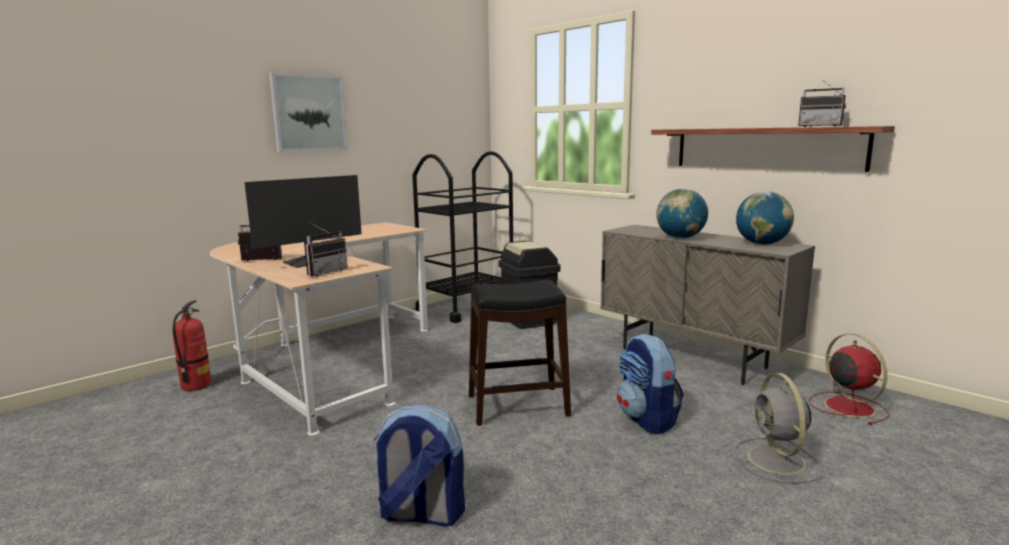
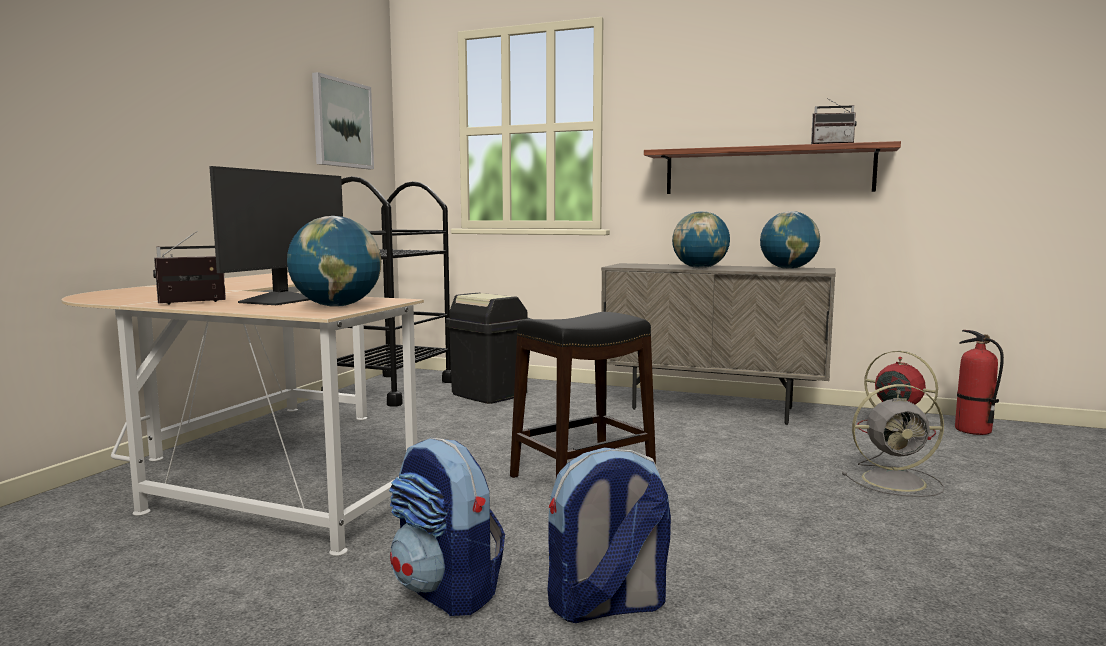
camera: 25 degrees left, 5 degrees down
(196, 385) = (47, 530): fire extinguisher -> fire extinguisher (972, 430)
(309, 113) = (186, 103): picture -> picture (342, 124)
(325, 272) = (337, 306): radio -> globe
(647, 419) = (737, 467): backpack -> backpack (447, 591)
(777, 461) = (896, 481): grey fan -> grey fan turned 60 degrees counterclockwise

